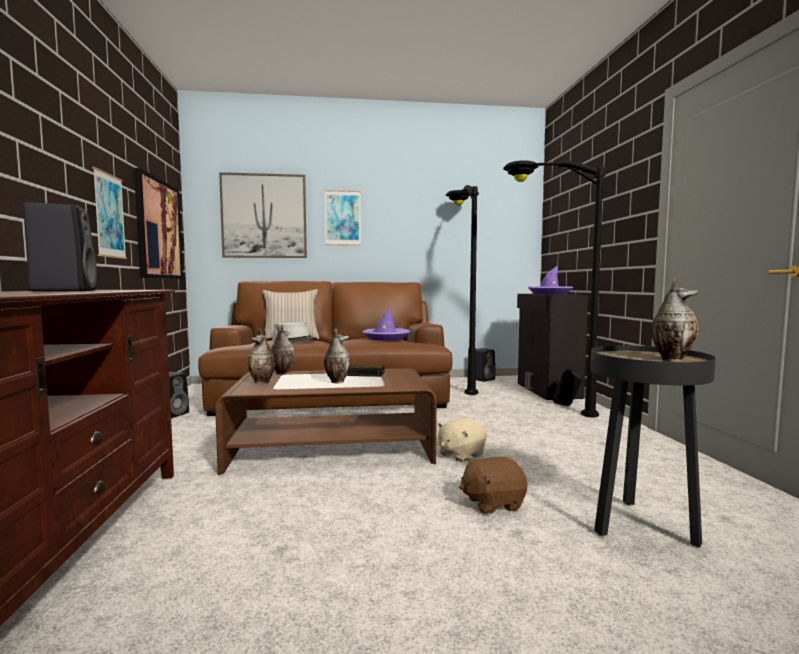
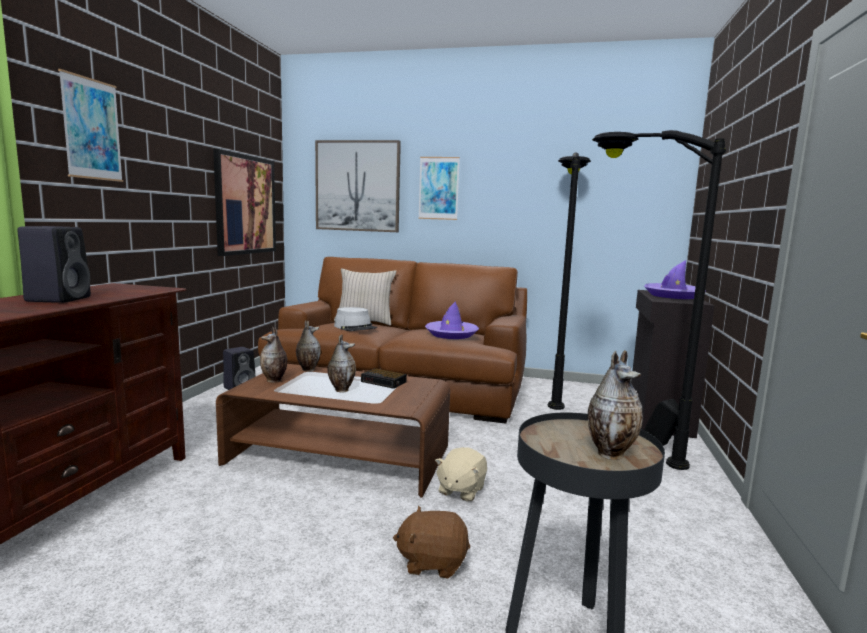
camera: 20 degrees right, 5 degrees up
(109, 215) = (178, 201): picture -> picture (92, 129)
(460, 454) = (460, 490): beige plush toy -> beige plush toy turned 45 degrees counterclockwise
(483, 379) = (591, 388): black speaker -> none

